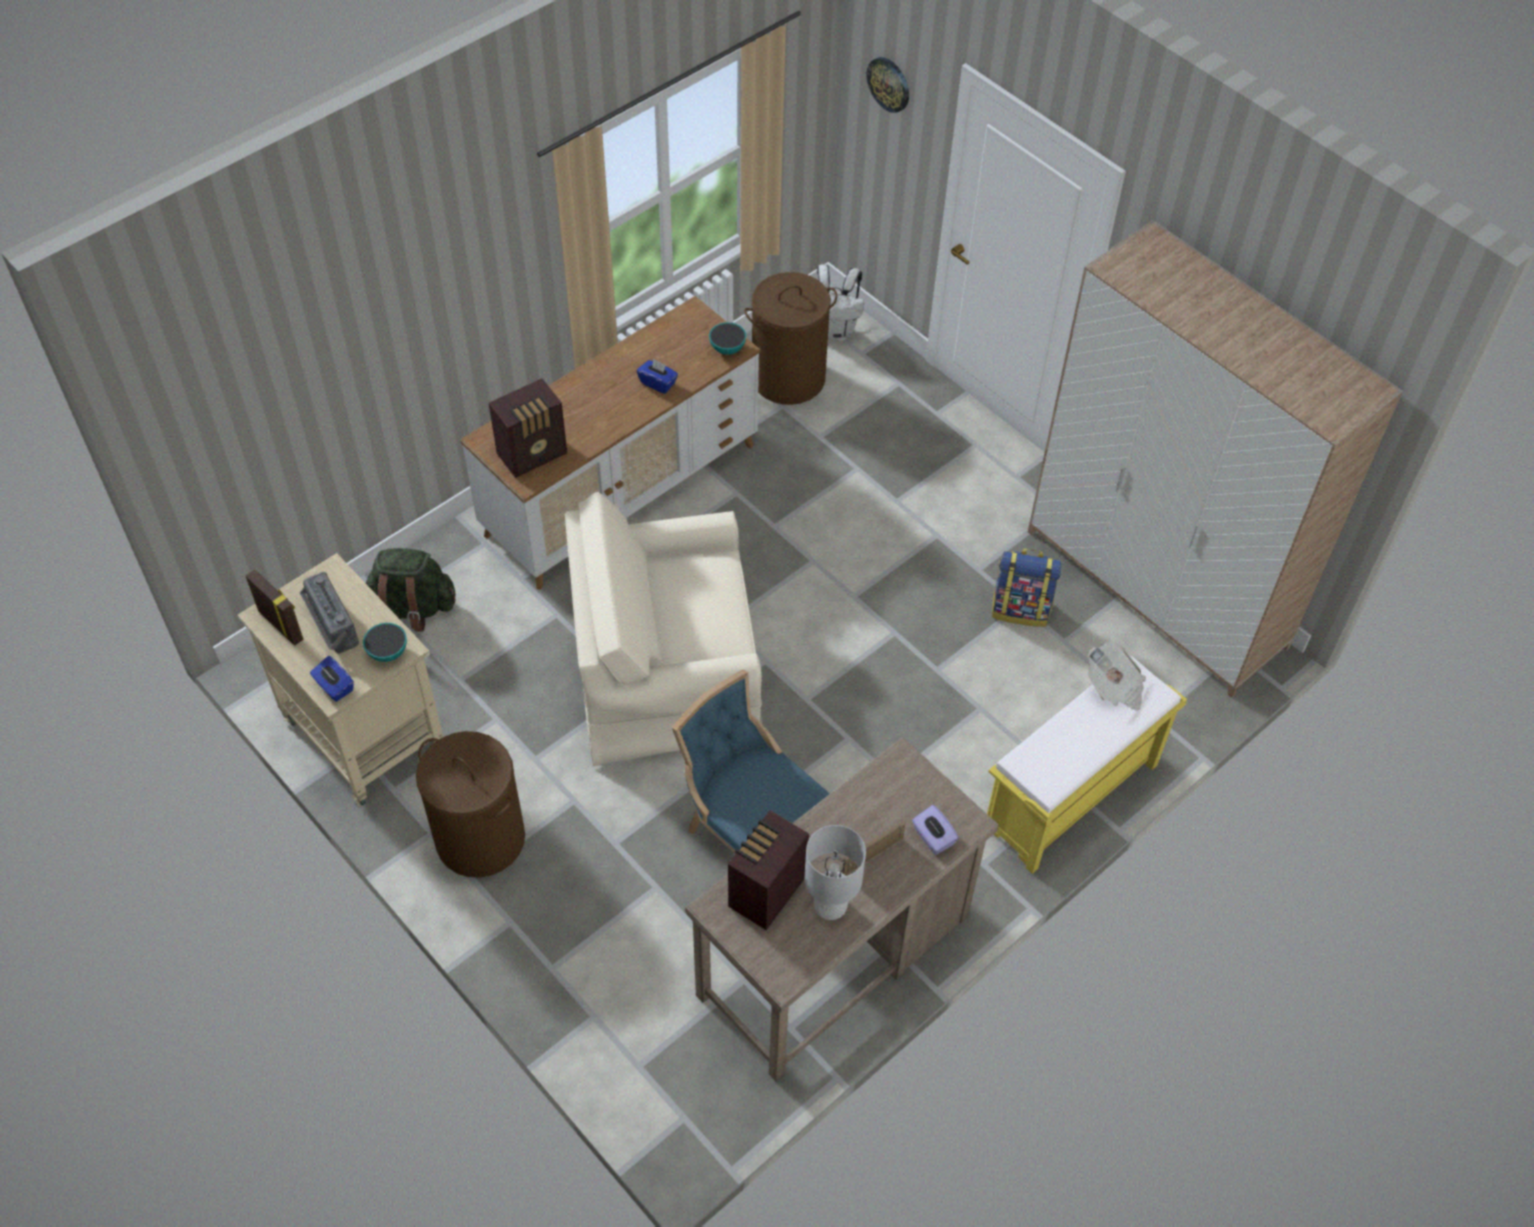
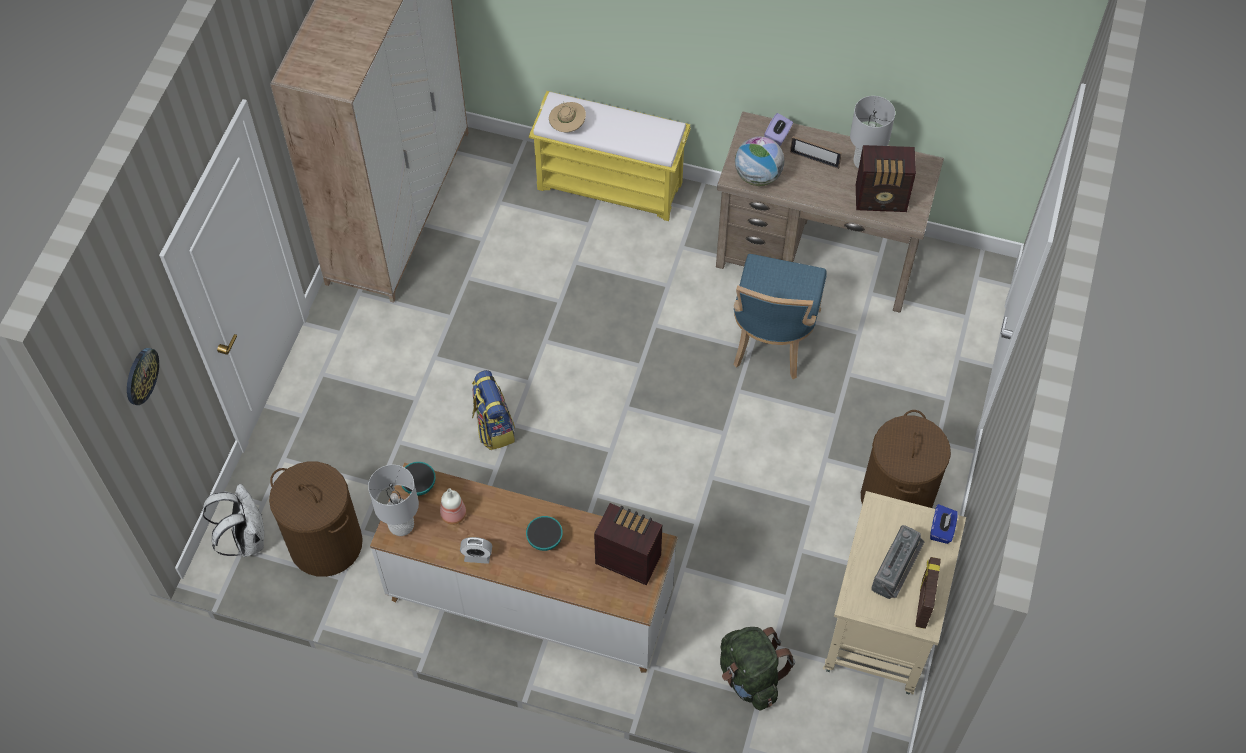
camera: 120 degrees left, 5 degrees up
(388, 652) = (888, 515): bowl -> bowl (544, 540)
(625, 357) = (477, 556): none -> alarm clock
(658, 383) = (491, 514): blue tissue box -> none
(666, 669) = (678, 465): beige armchair -> none
(679, 358) = (453, 515): none -> bottle
(696, 322) = (402, 526): none -> grey table lamp
(886, 782) = (757, 176): none -> globe
(1021, 609) = (471, 275): backpack -> backpack (493, 427)
(1114, 687) = (567, 126): newspaper -> beige hat

